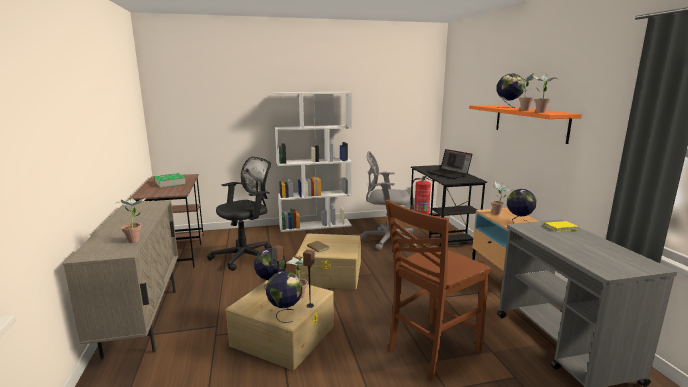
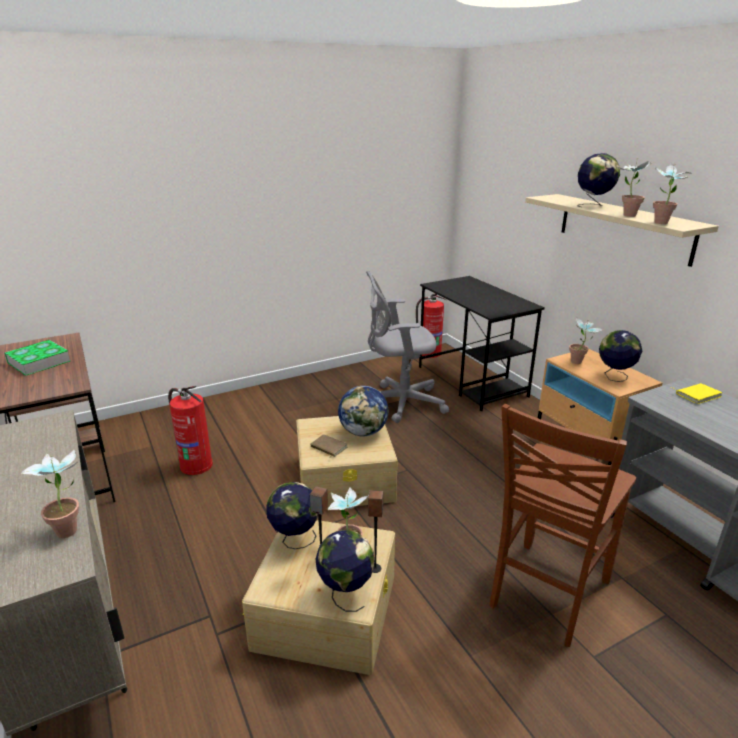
camera: 15 degrees left, 10 degrees up
(246, 256) = (195, 465): black office chair -> fire extinguisher
(315, 225) = (281, 387): white bookcase -> none
(343, 243) = (363, 432): none -> globe
(449, 174) = (484, 296): laptop -> none
(529, 122) = (623, 227): orange shelf -> beige shelf

